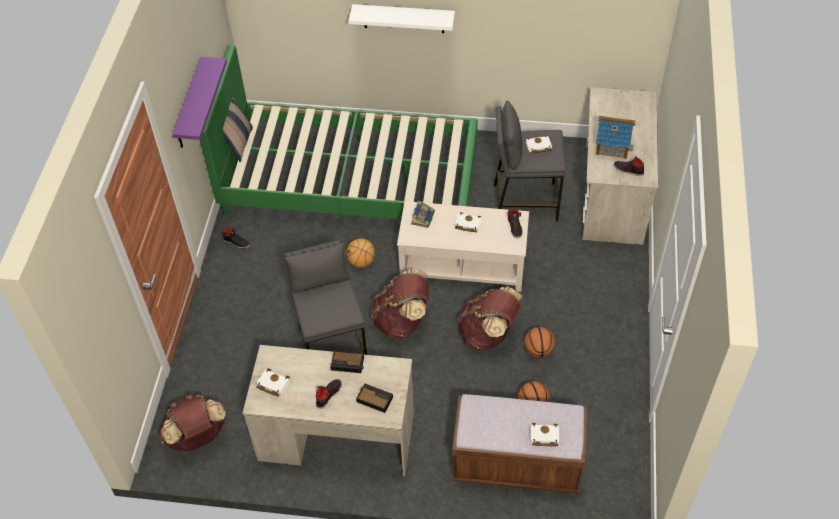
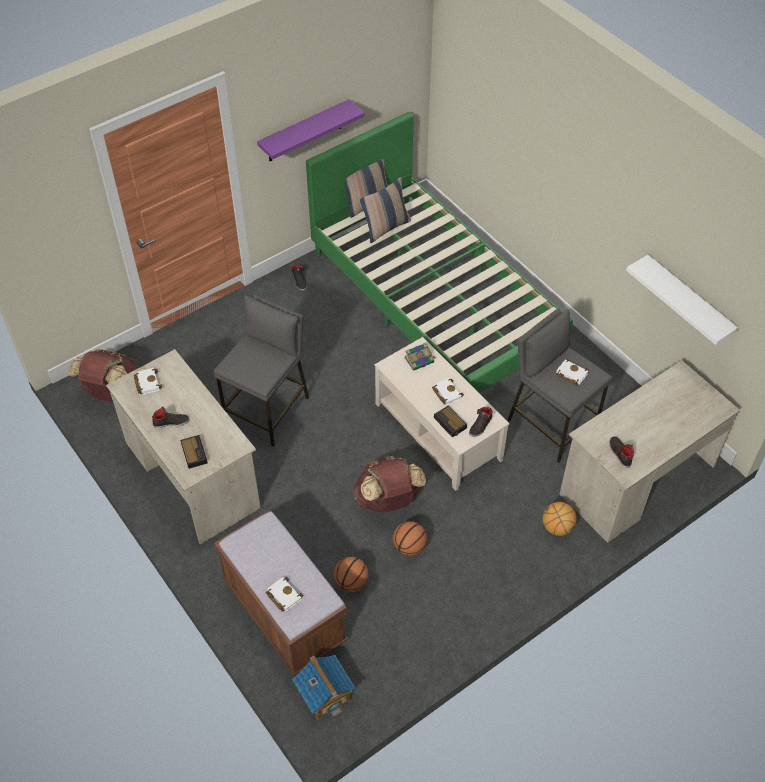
camera: 45 degrees right, 0 degrees up
(275, 150) = (386, 228): none -> pillow
(348, 363) = (210, 413): alarm clock -> alarm clock (450, 423)
(361, 261) = (366, 366): basketball -> basketball (557, 527)
(402, 321) = (339, 434): brown backpack -> none
(403, 18) = (552, 178): white shelf -> white shelf (688, 301)
(612, 145) = (633, 422): toy house -> toy house (325, 693)

